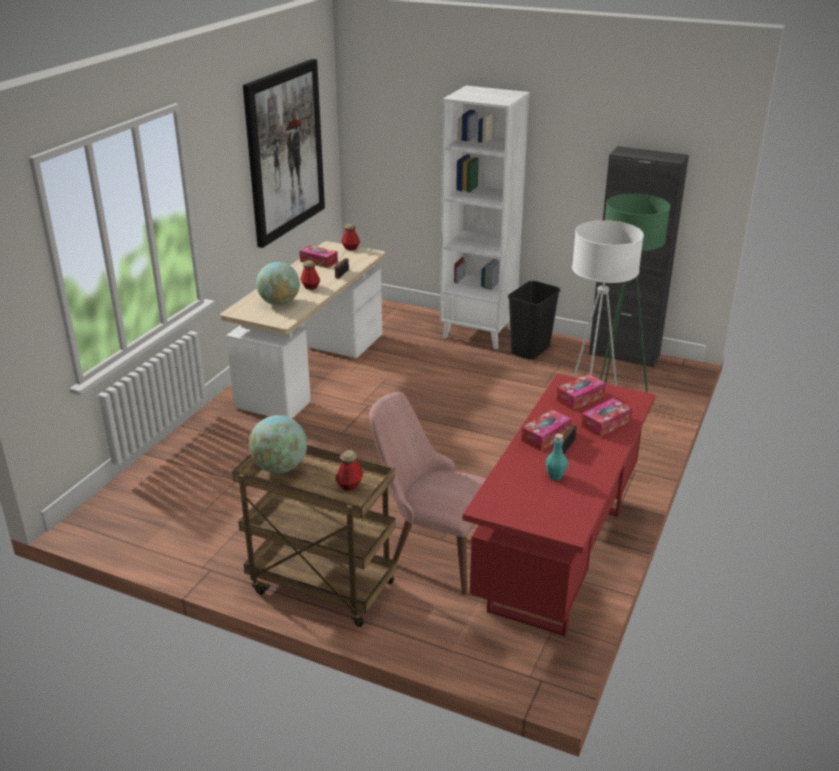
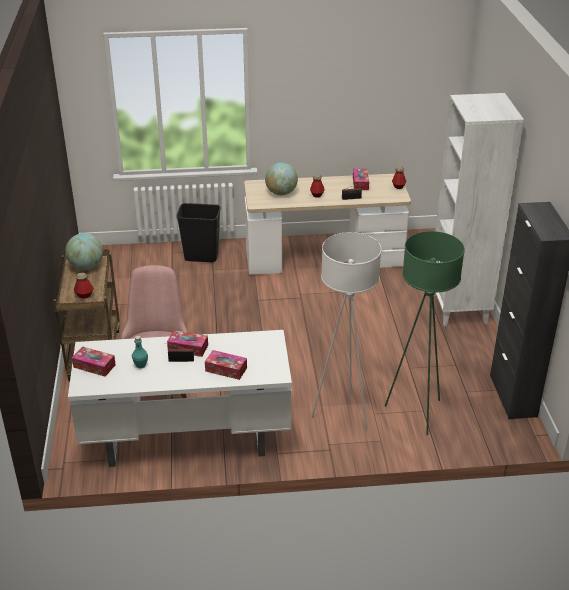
camera: 60 degrees right, 5 degrees up
(284, 151) = (377, 91): picture -> none
(530, 351) = (460, 343): black trash can -> black trash can (201, 257)
(558, 560) = (186, 441): red desk -> white desk
(580, 398) = (254, 349): tissue box -> tissue box (94, 366)

